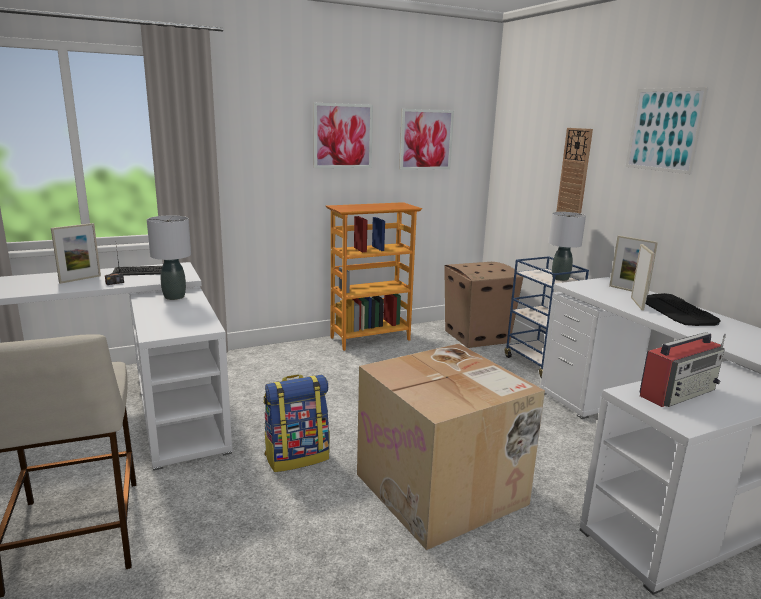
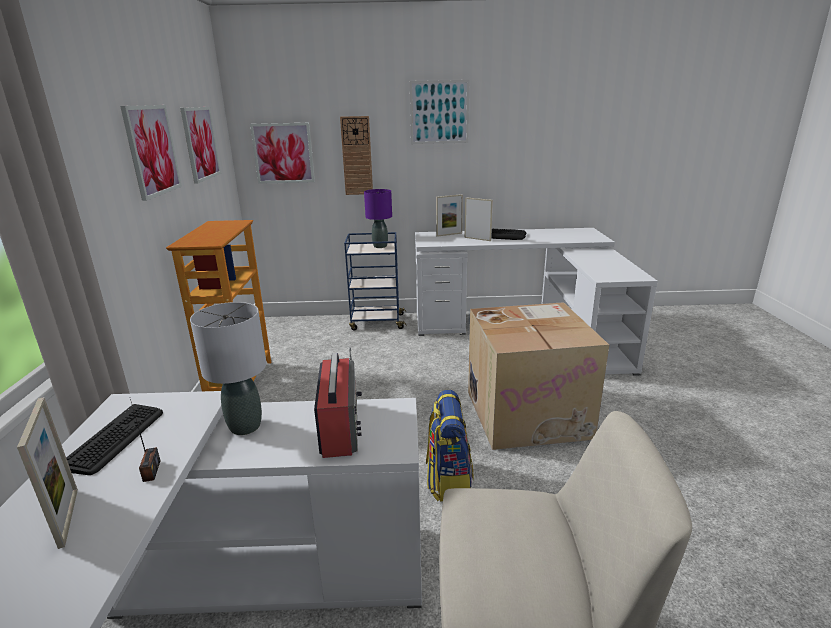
camera: 65 degrees left, 5 degrees up
(476, 337) = (302, 331): cardboard box -> none
(521, 160) = (283, 153): none -> picture
(560, 278) = (380, 246): grey table lamp -> purple table lamp
(678, 392) = (603, 268): radio -> radio (339, 426)

